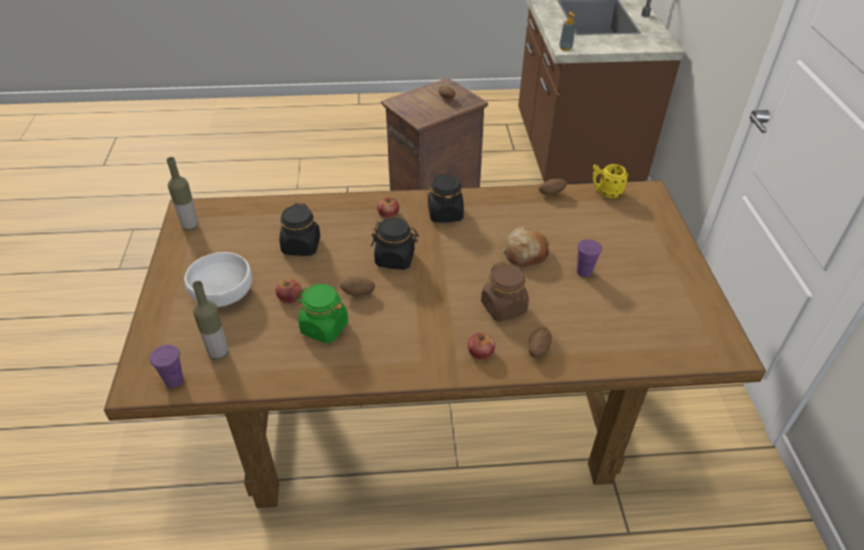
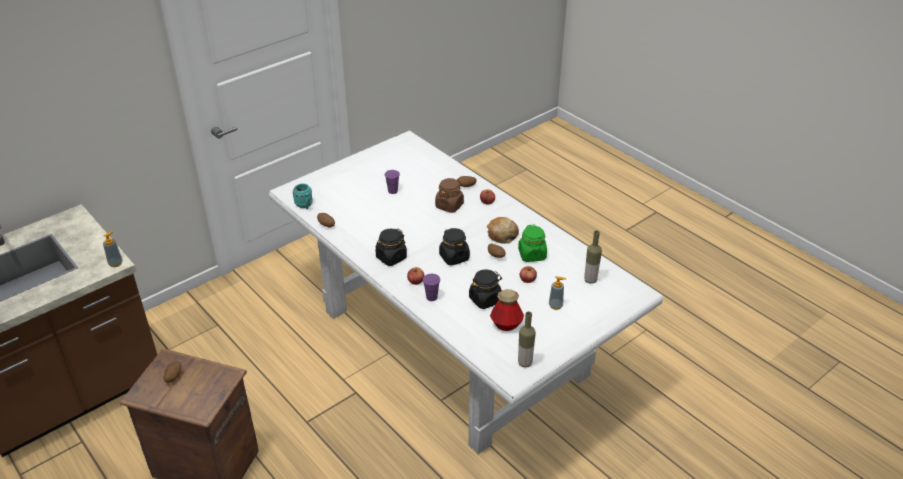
camera: 125 degrees left, 5 degrees down
(174, 380) = (621, 283): purple cup -> purple cup (431, 297)
(223, 293) = (555, 305): white bowl -> soap dispenser
(249, 241) = (506, 324): none -> bottle
(428, 406) = (453, 343): brown dining table -> white dining table
(525, 253) = (398, 214): bread -> bread (502, 235)
(605, 192) = (305, 206): yellow mug -> turquoise mug

